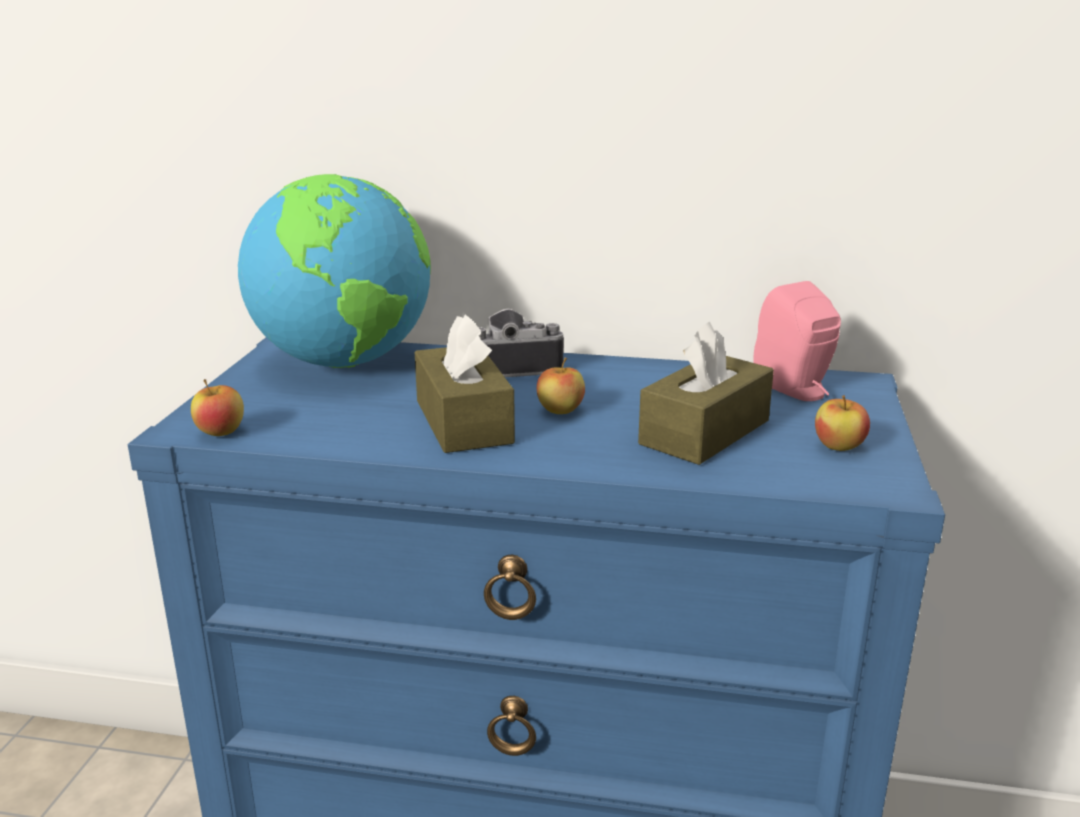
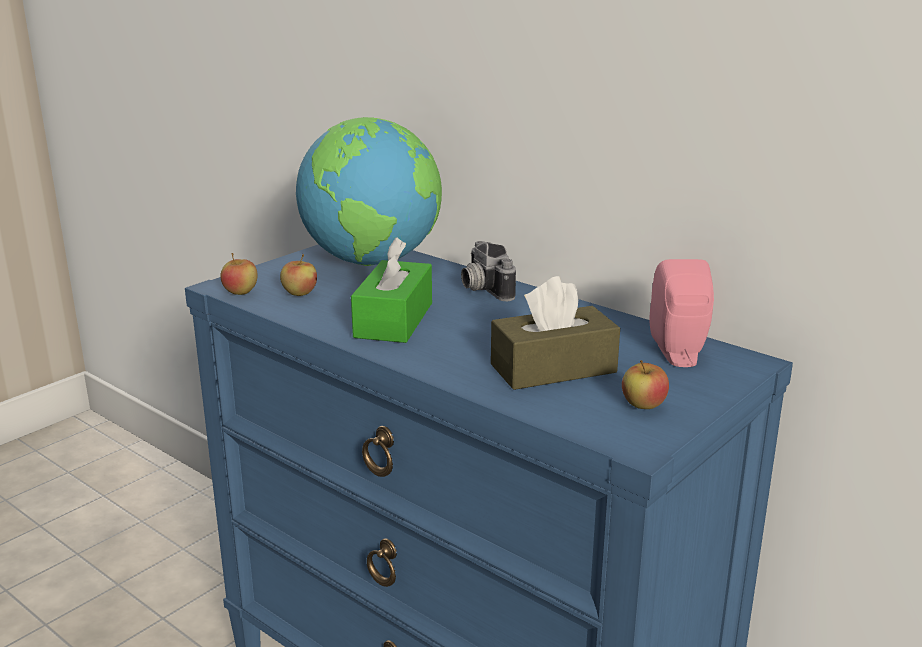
camera: 30 degrees right, 0 degrees up
(463, 422) = (394, 320): brown tissue box -> green tissue box
(514, 367) = (482, 290): camera -> camera turned 135 degrees counterclockwise
(560, 411) = (470, 328): apple -> apple (299, 293)

